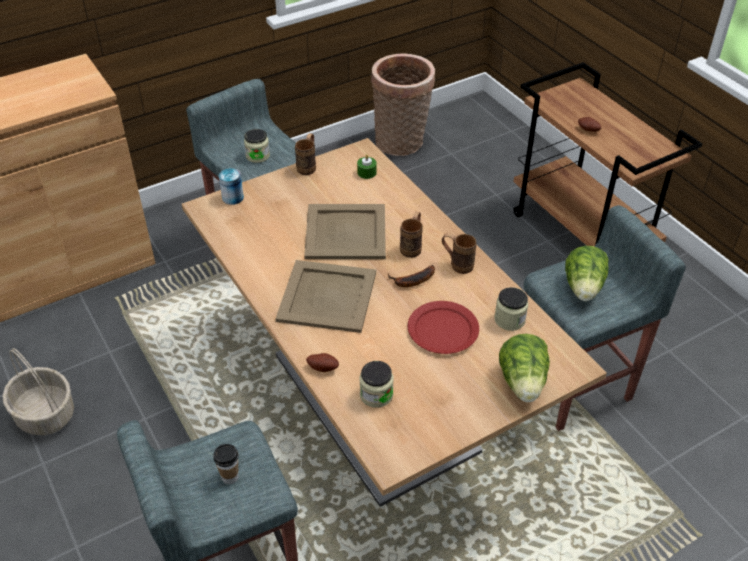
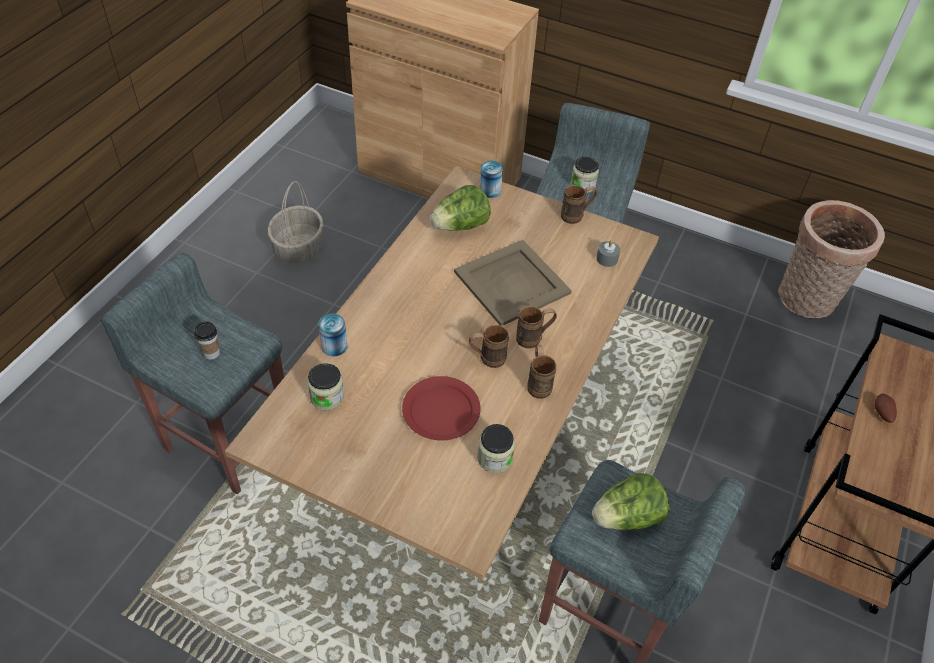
camera: 55 degrees right, 5 degrees up
(323, 367) = (334, 346): potato -> can
(328, 297) = (419, 309): beige tray -> none
(366, 172) = (607, 259): green candle -> grey candle
(412, 281) = (487, 359): banana -> brown mug
(523, 382) = (417, 504): lettuce -> lettuce (460, 226)

